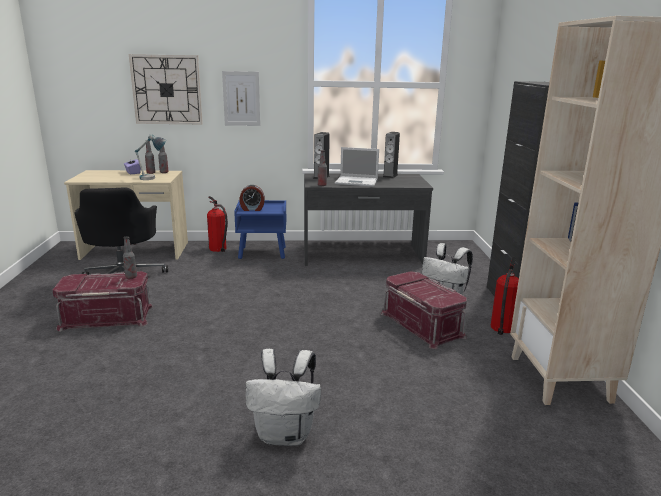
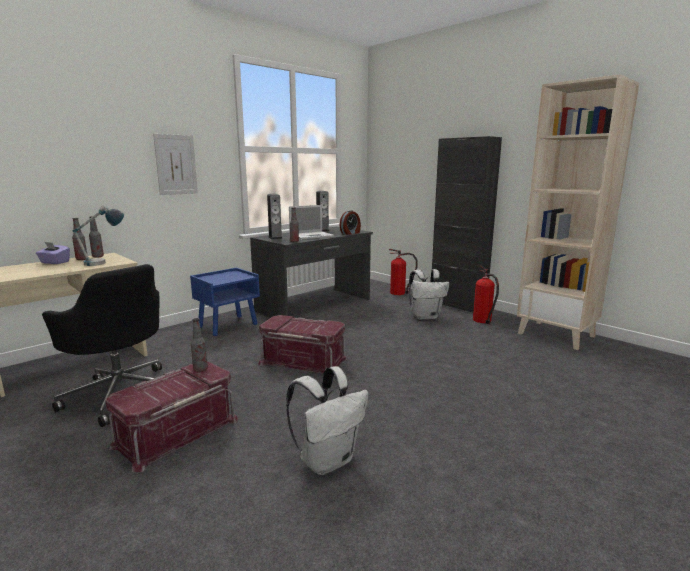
camera: 40 degrees left, 5 degrees down
(167, 90) = (86, 155): wall clock -> none
(219, 249) = (176, 334): fire extinguisher -> fire extinguisher (399, 293)
(252, 209) = (220, 279): alarm clock -> alarm clock (350, 233)
(286, 434) = (516, 435): white backpack -> white backpack (328, 460)
(422, 324) = (442, 333): red storage box -> red storage box (303, 361)

